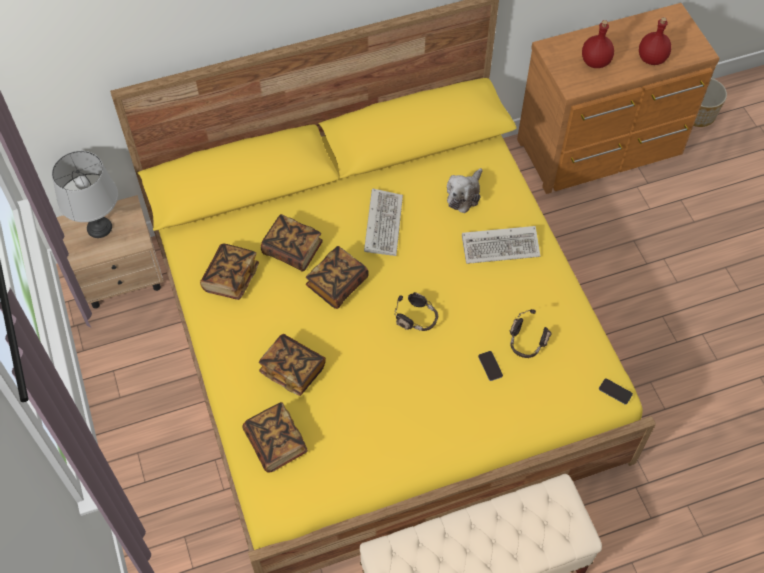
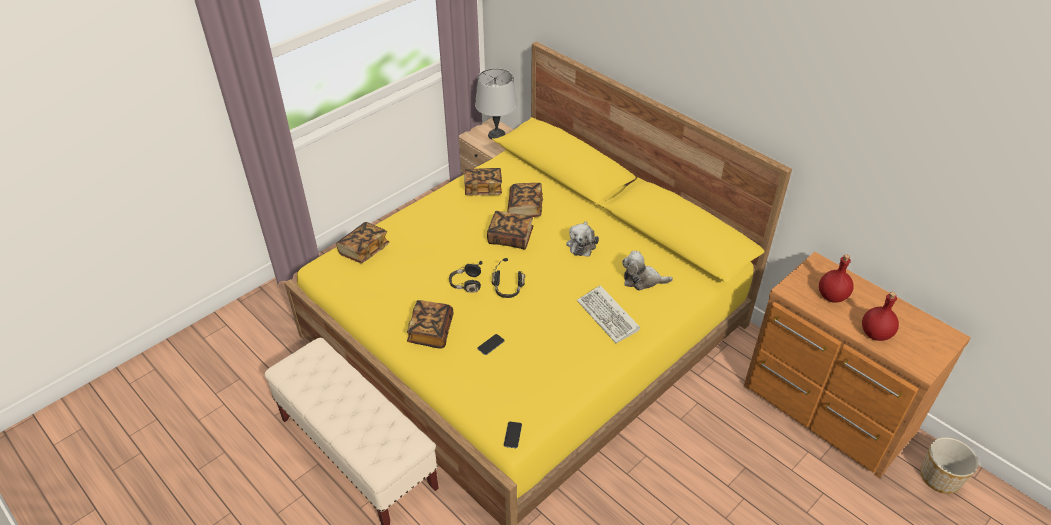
camera: 65 degrees right, 15 degrees down
(293, 370) = (425, 239): book -> book (431, 332)
(382, 222) = (581, 244): keyboard -> plush toy
(526, 343) = (525, 360): black headphones -> black headphones (466, 284)

